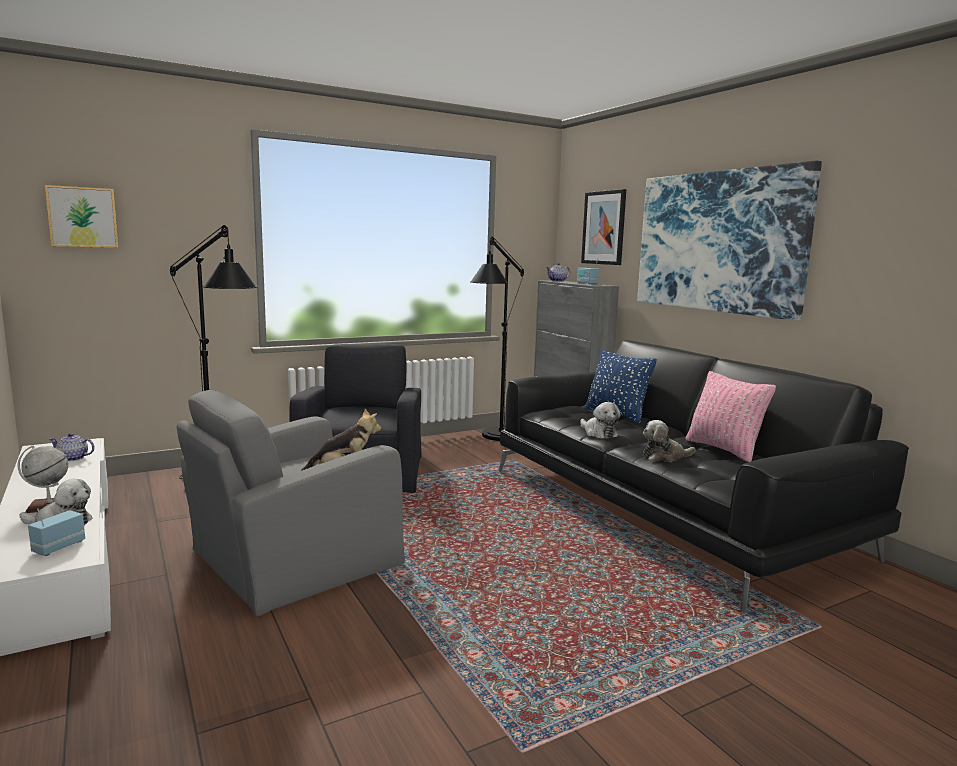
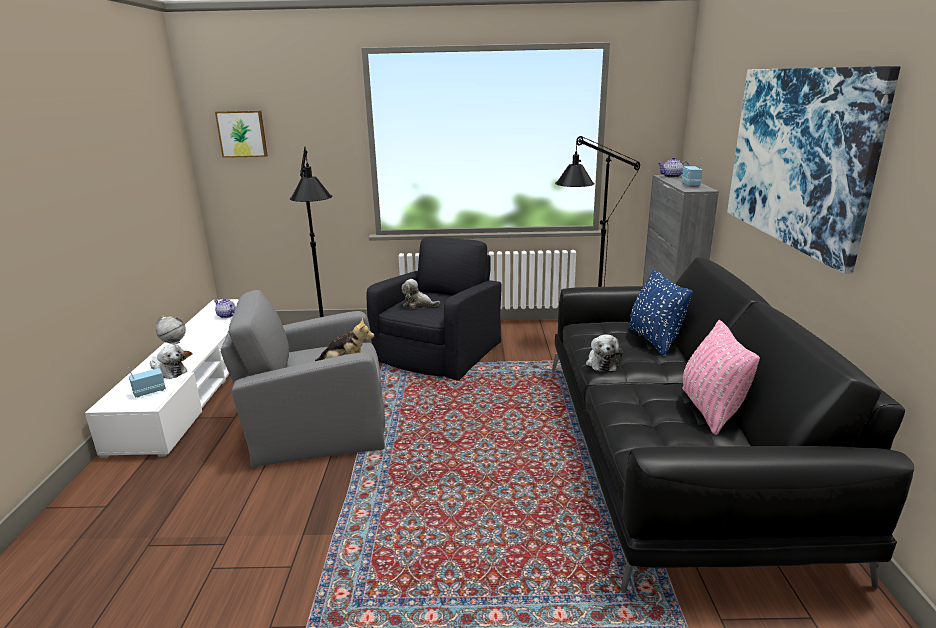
camera: 30 degrees right, 10 degrees up
(604, 228) = (716, 121): picture -> none
(664, 457) = (629, 407): plush toy -> plush toy (418, 305)

